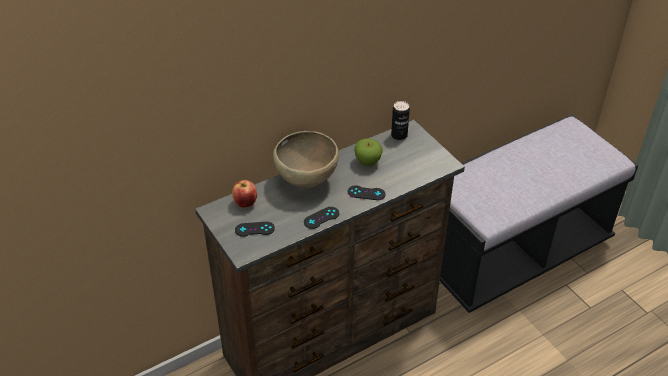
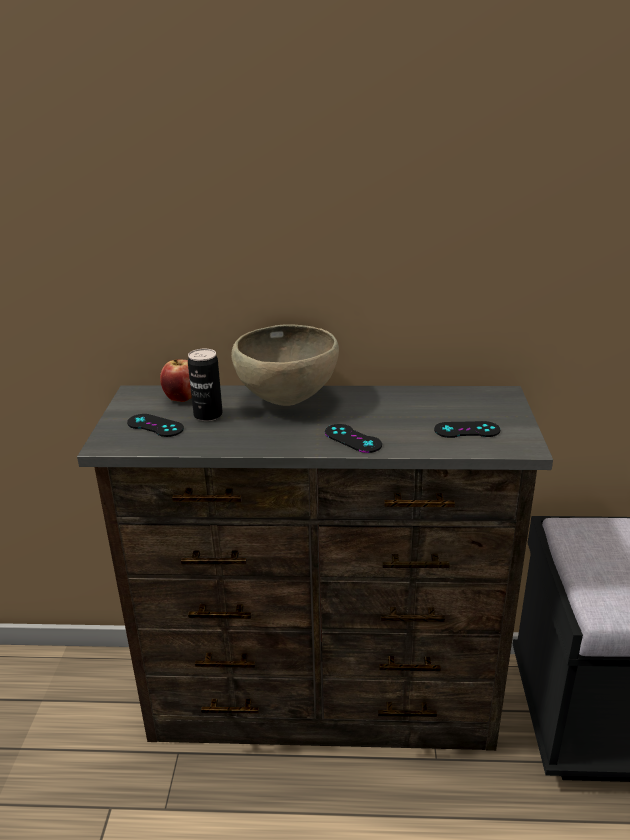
camera: 35 degrees right, 15 degrees down
(321, 218) = (254, 443): black game controller -> black game controller (467, 430)
(368, 162) = (396, 408): apple -> none
(399, 135) = (477, 395): can -> can (208, 415)

